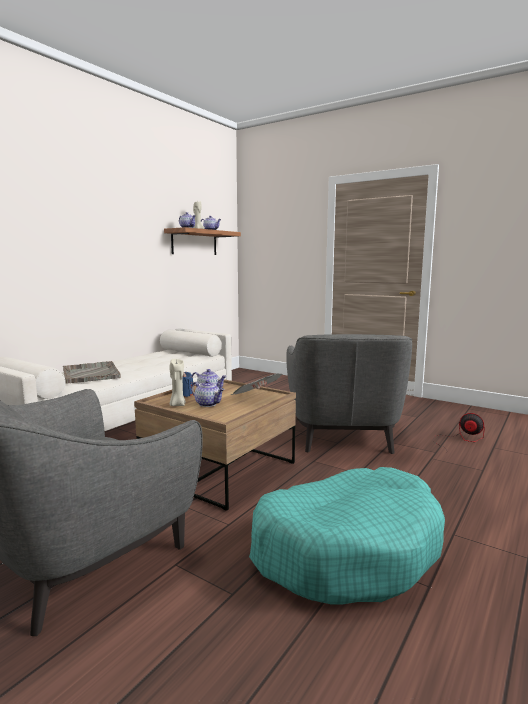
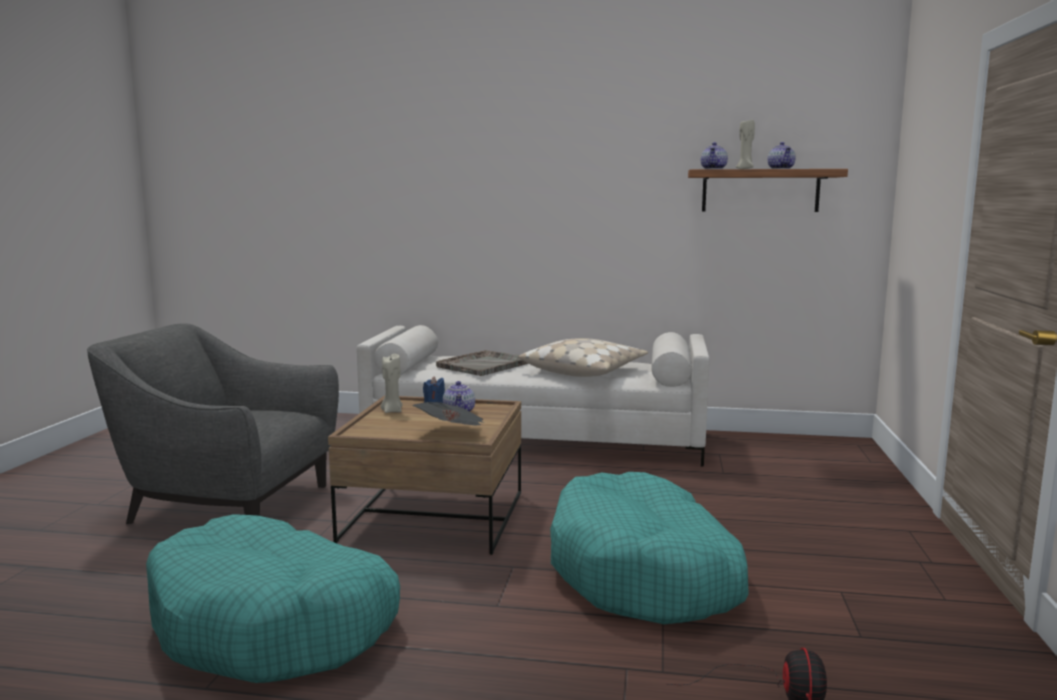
camera: 65 degrees right, 0 degrees up
(154, 361) = (584, 370): none -> beige pillow
(208, 404) = (406, 420): teapot -> none
(343, 435) = (644, 573): grey armchair -> turquoise dog bed

